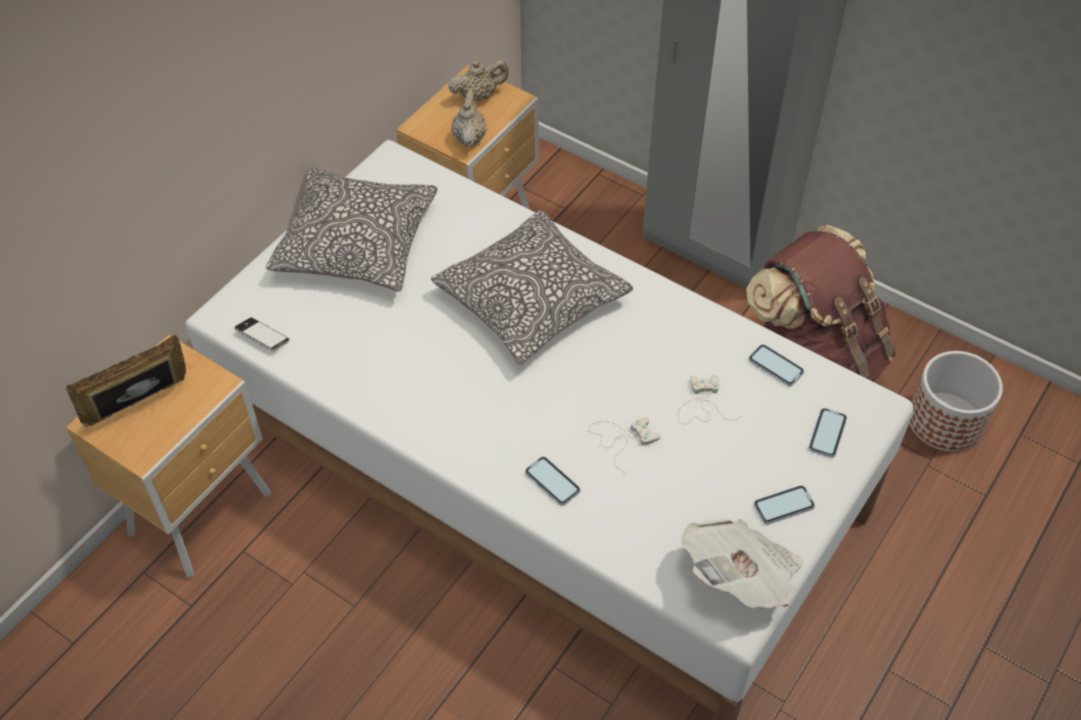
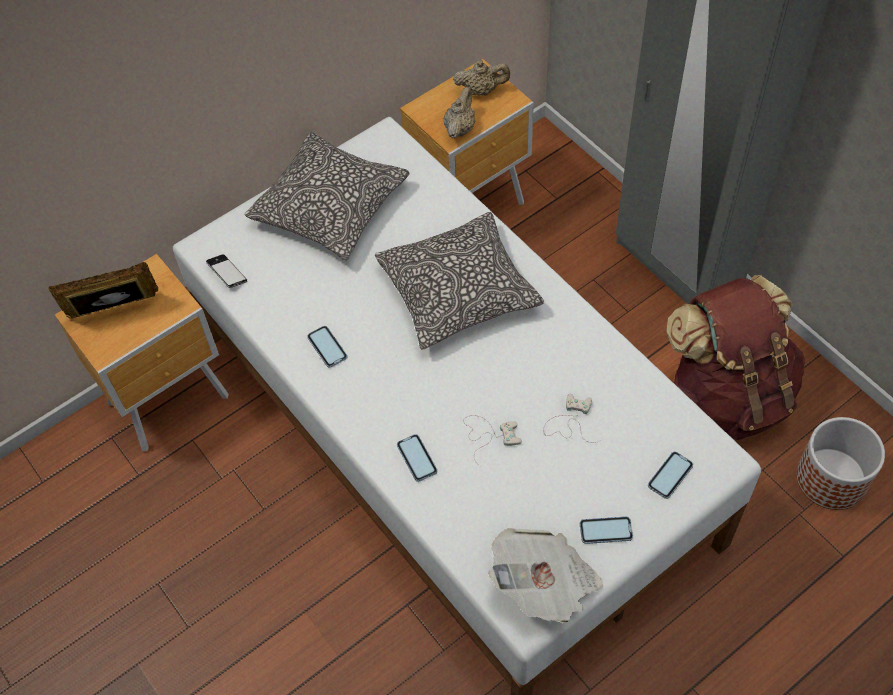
camera: 20 degrees right, 5 degrees up
(775, 366) = (648, 402): phone -> phone (327, 347)

